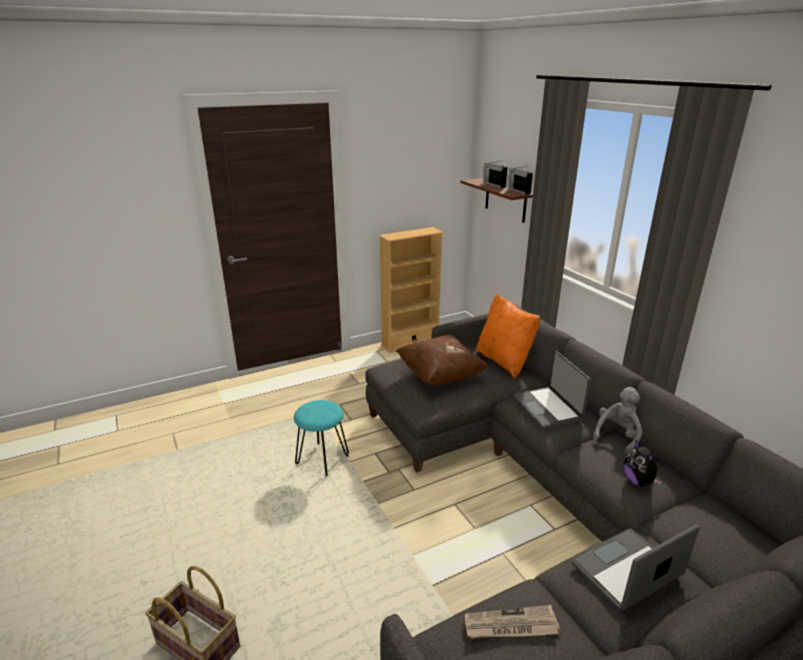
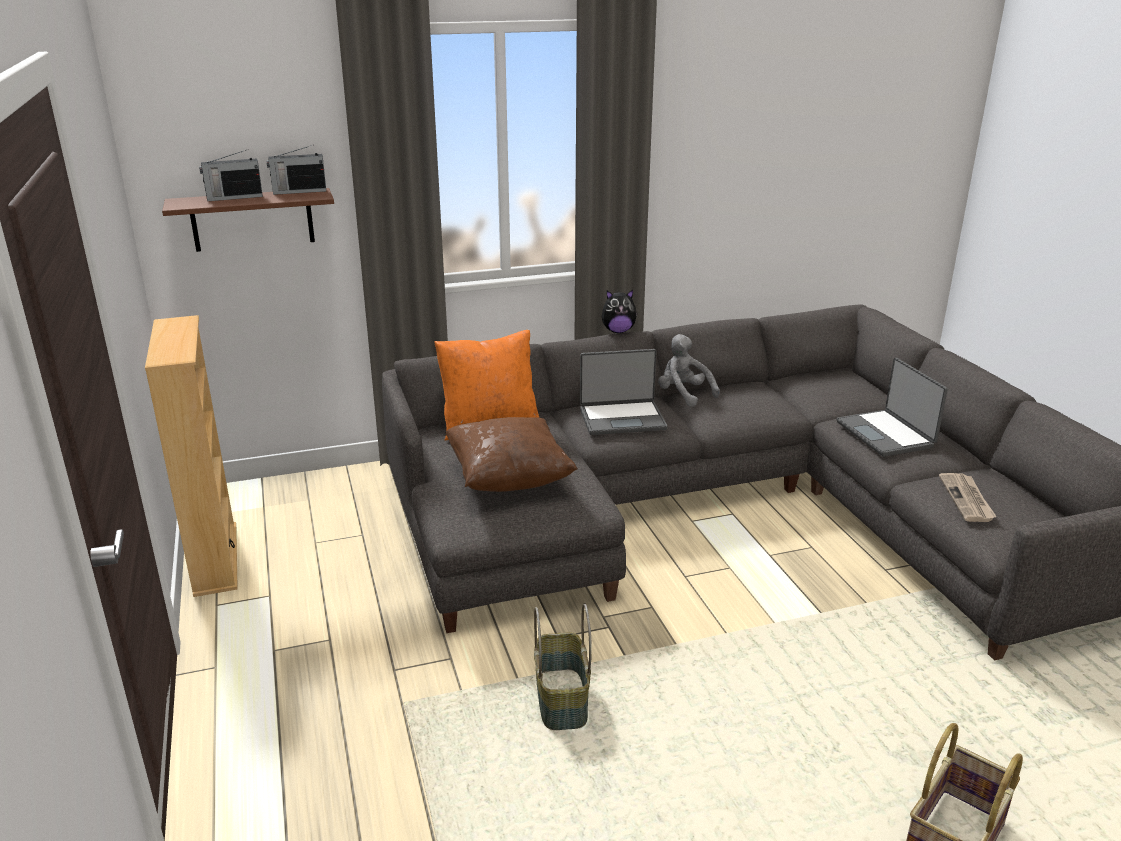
camera: 80 degrees left, 0 degrees up
(322, 460) = (560, 700): turquoise stool -> basket
(638, 481) = (762, 401): plush toy -> plush toy (618, 331)

